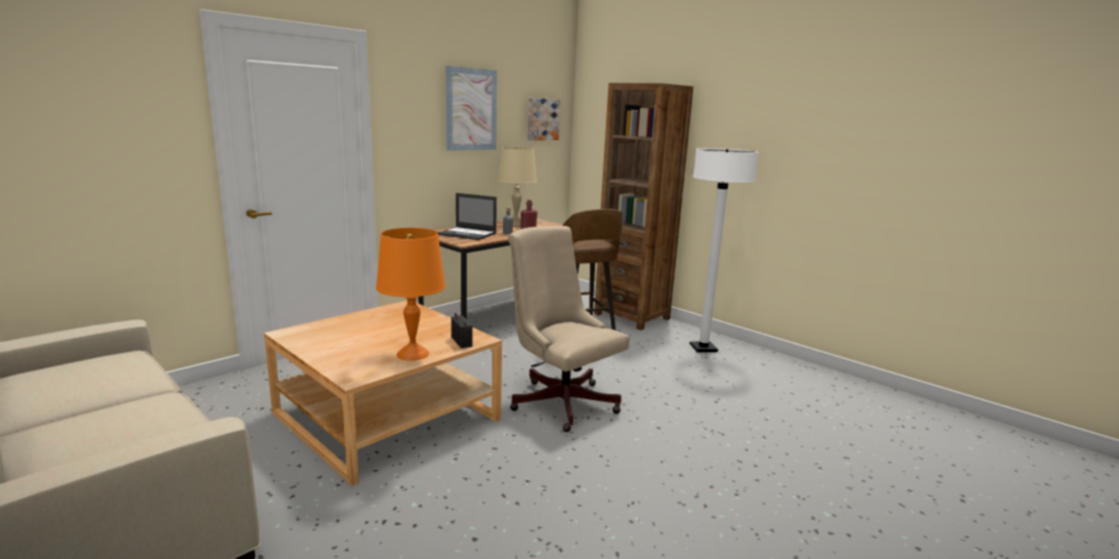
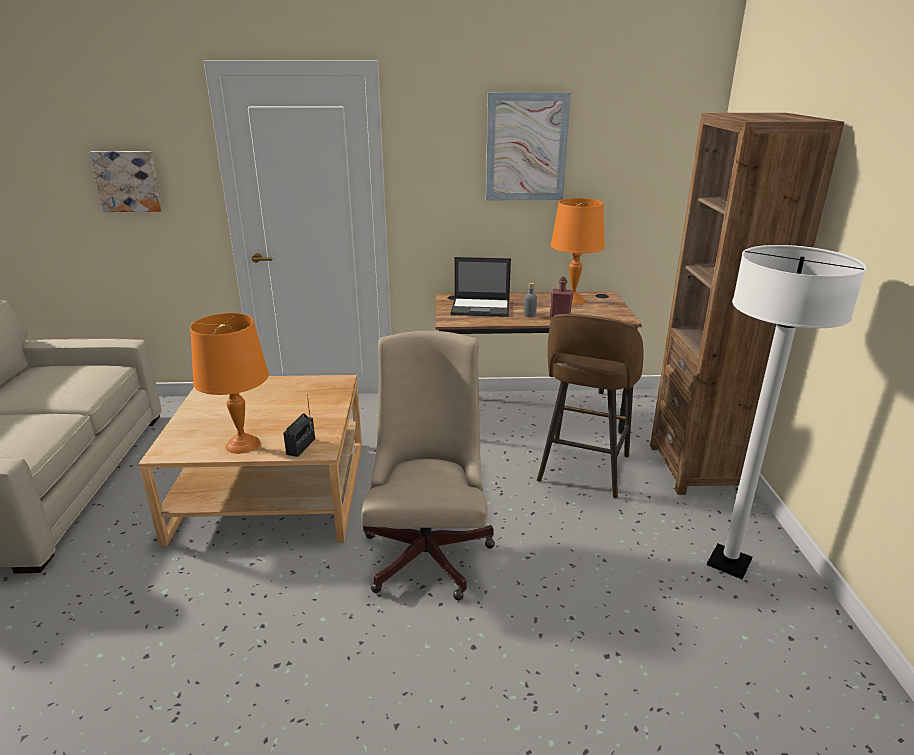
camera: 45 degrees right, 10 degrees up
(468, 234) = (481, 308): laptop -> laptop turned 60 degrees counterclockwise
(516, 223) = (572, 301): beige table lamp -> orange table lamp
(542, 119) = (653, 157): picture -> picture (128, 181)

